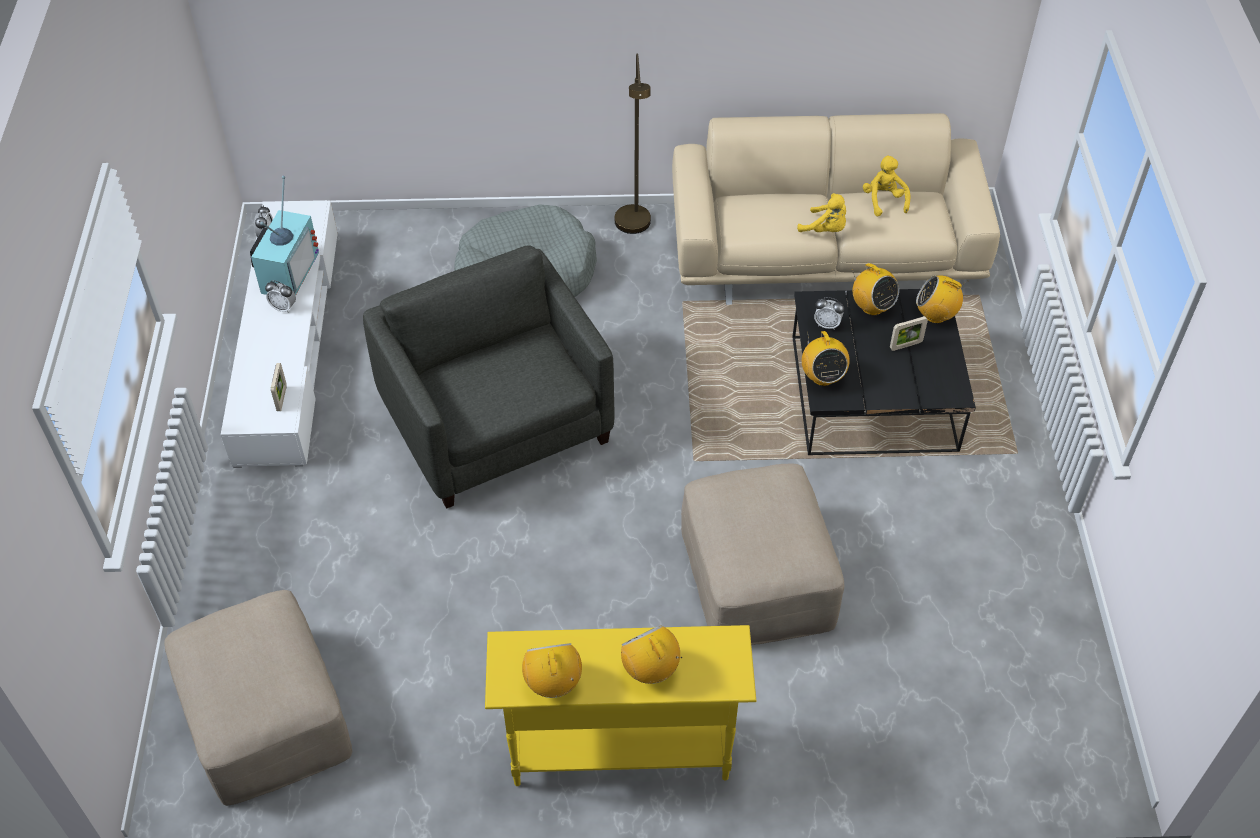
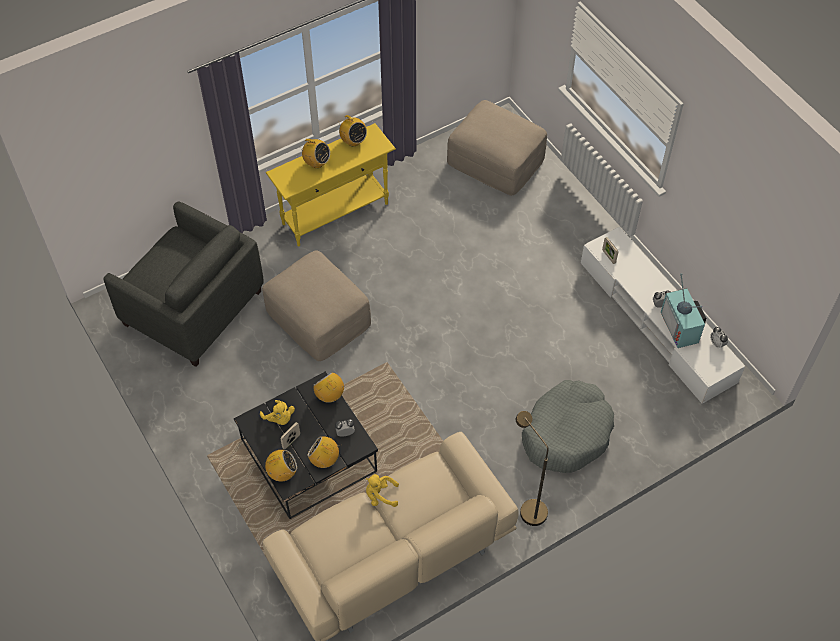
camera: 150 degrees right, 5 degrees up
(497, 422) = (506, 333): grey armchair -> grey armchair (192, 308)
(884, 200) = (354, 542): yellow plush toy -> yellow plush toy (279, 418)

